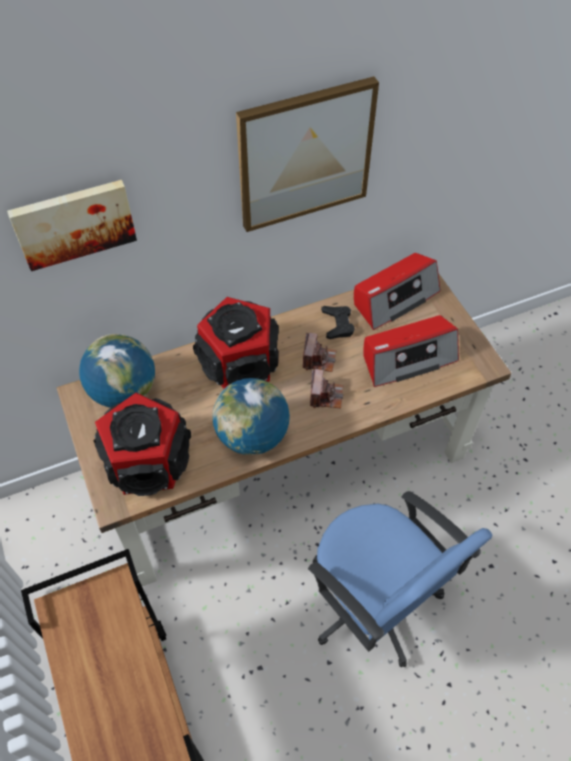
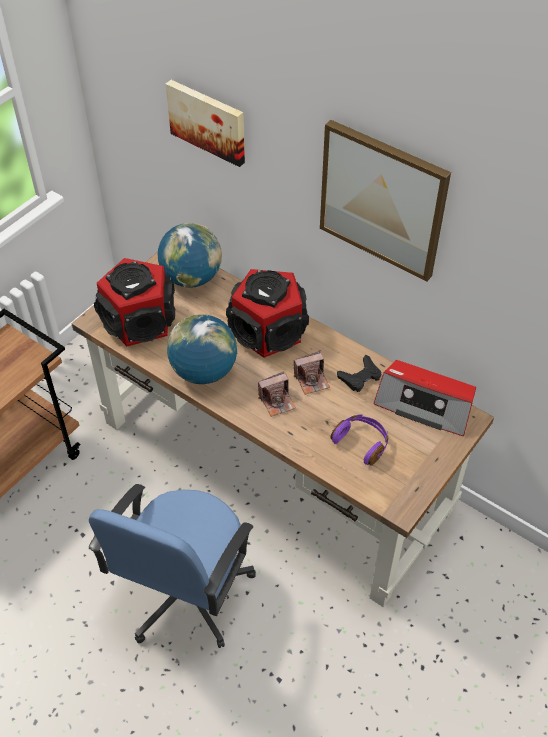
camera: 60 degrees right, 5 degrees down
(407, 358) = (362, 443): radio -> purple headphones

